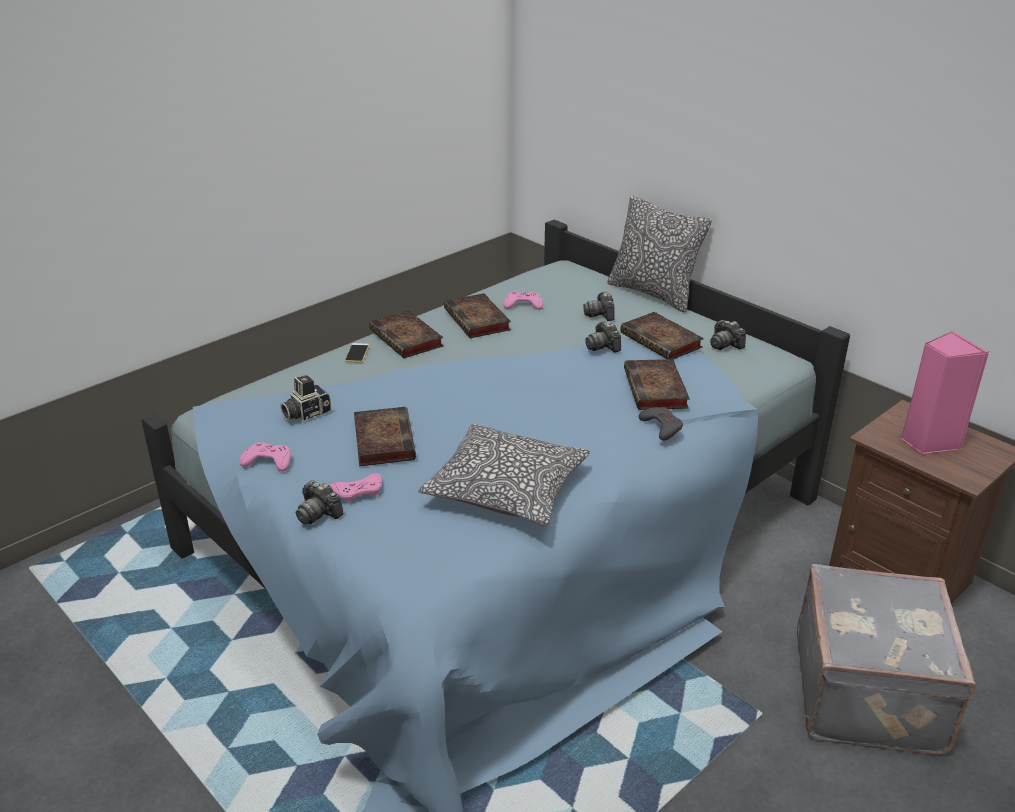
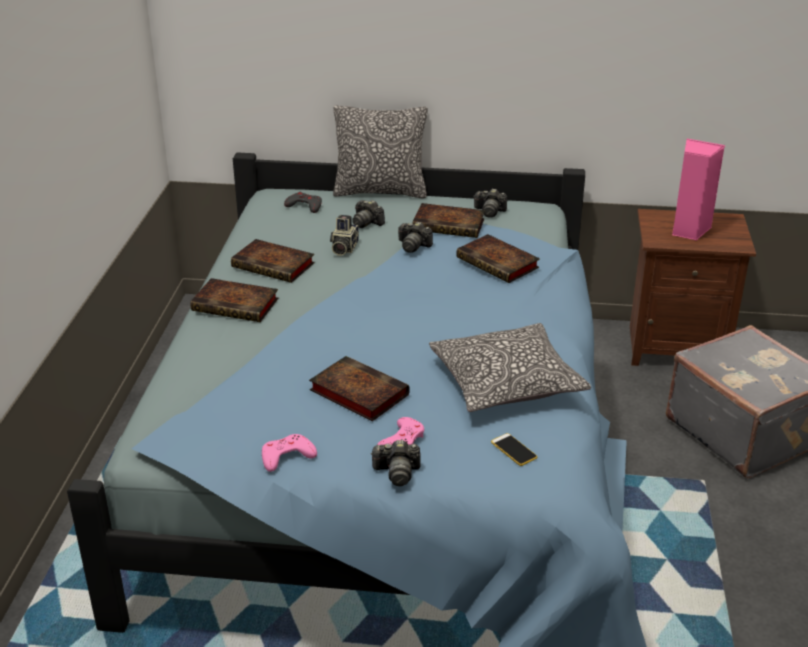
camera: 40 degrees left, 0 degrees up
(306, 413) = (256, 403): camera -> camera (343, 248)
(357, 353) = (210, 335): phone -> phone (513, 450)
(523, 305) = (292, 238): pink game controller -> none
(661, 426) = (541, 288): grey game controller -> grey game controller (305, 206)

